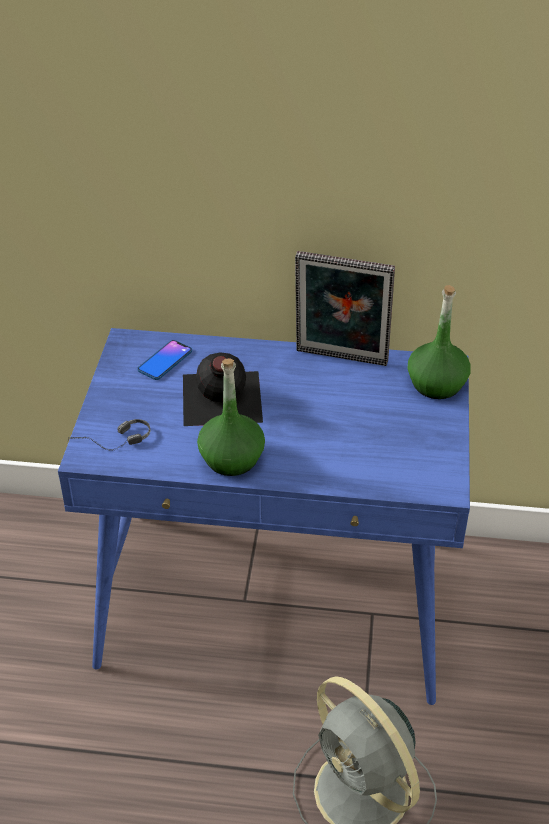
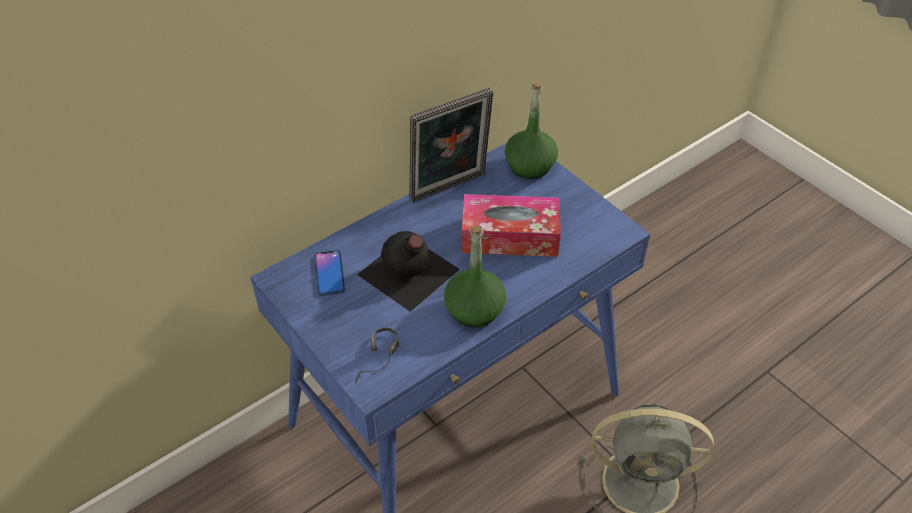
camera: 45 degrees left, 5 degrees up
(338, 426) = (509, 236): none -> tissue box

